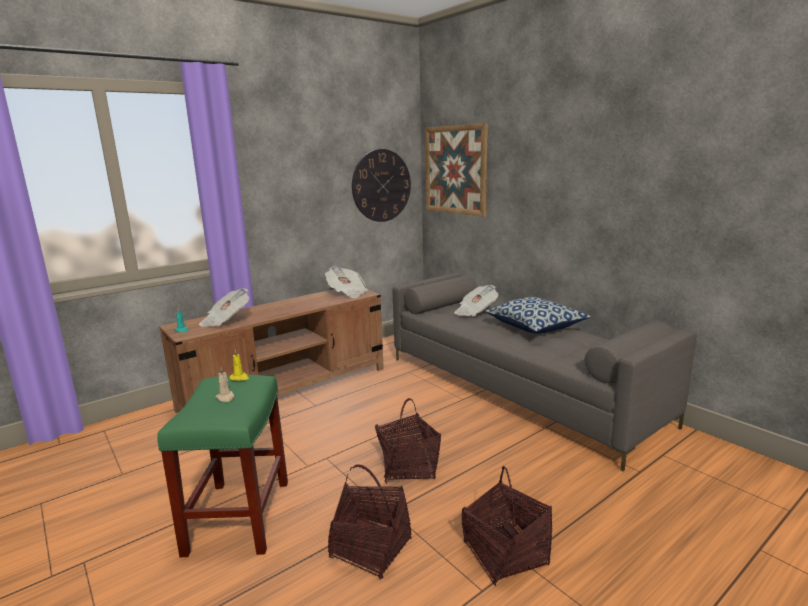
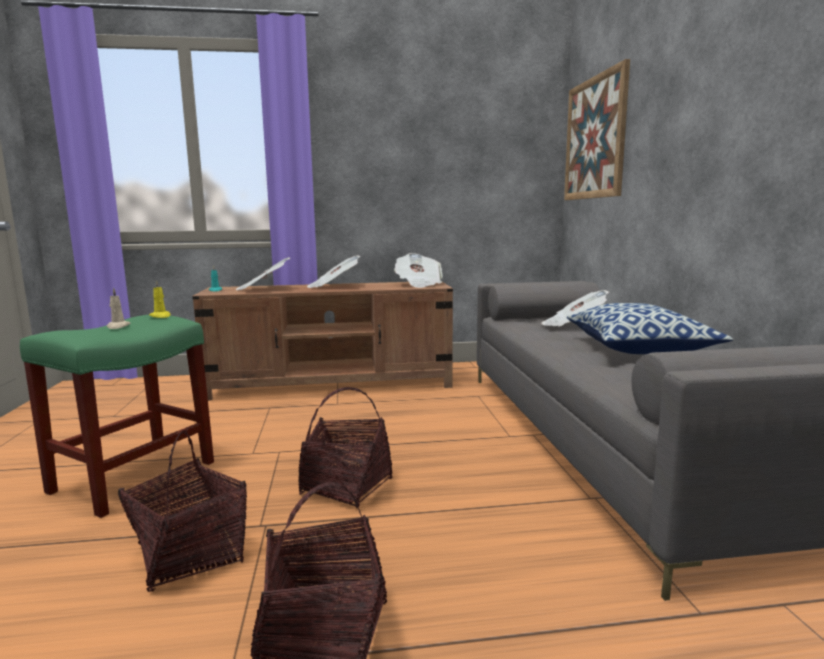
camera: 30 degrees right, 5 degrees down
(283, 306) = (334, 286): none -> newspaper
(381, 185) = (502, 165): wall clock -> none

